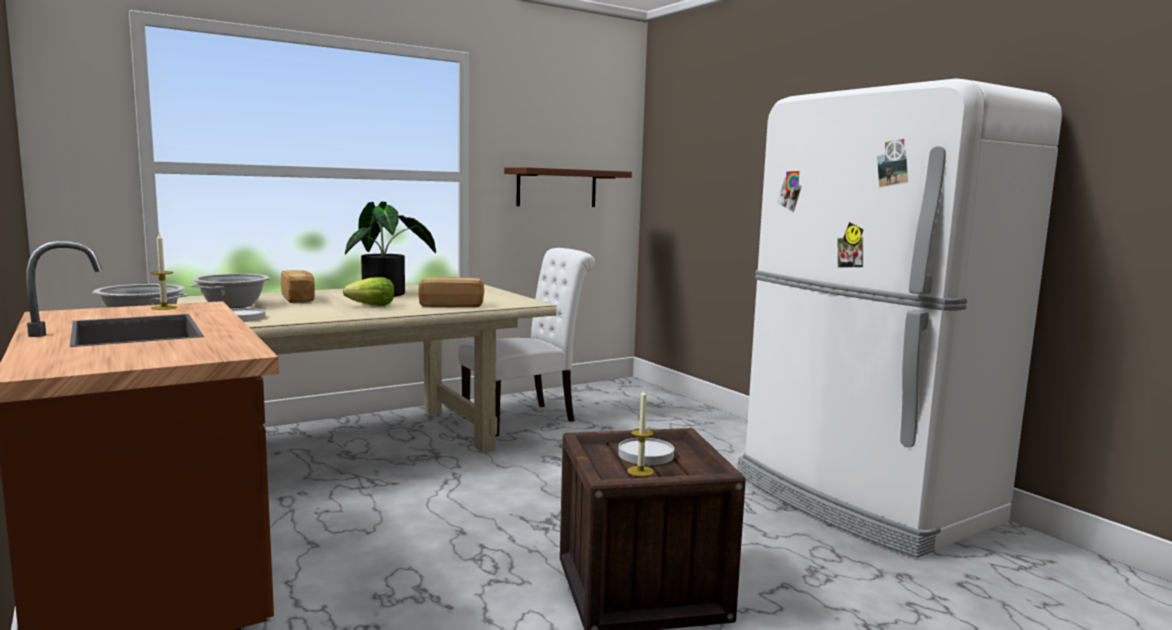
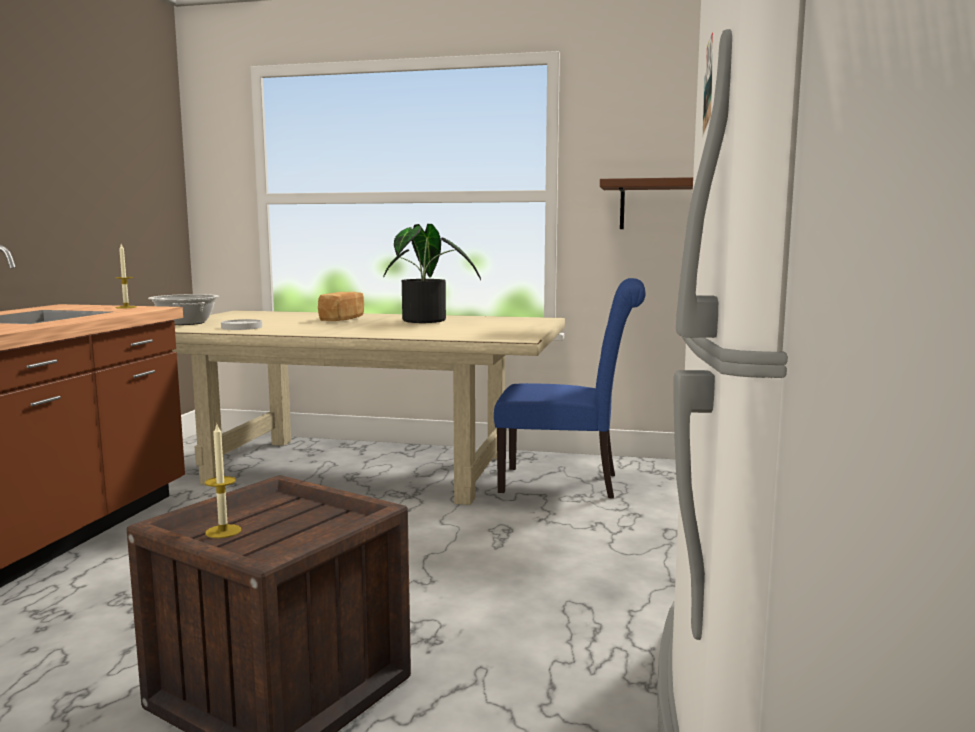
camera: 45 degrees right, 0 degrees up
(233, 305) = (281, 319): cooking pot -> none
(372, 306) = (368, 328): lettuce -> none
(452, 305) = (434, 333): bread -> none
(525, 418) = (567, 483): white chair -> blue chair
(646, 454) = (288, 519): white plate -> none

